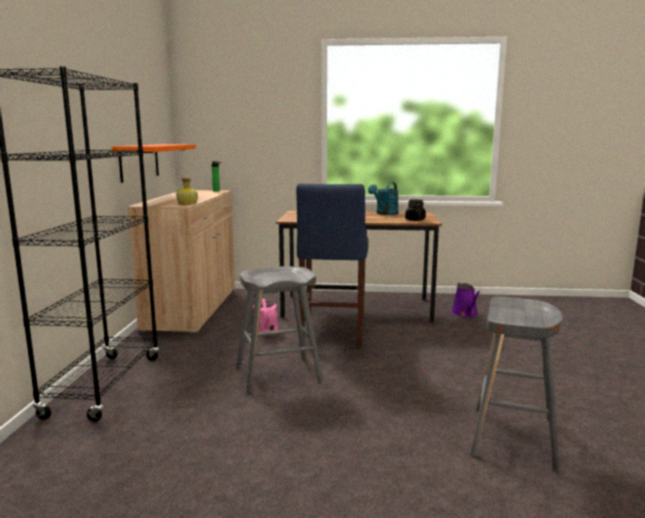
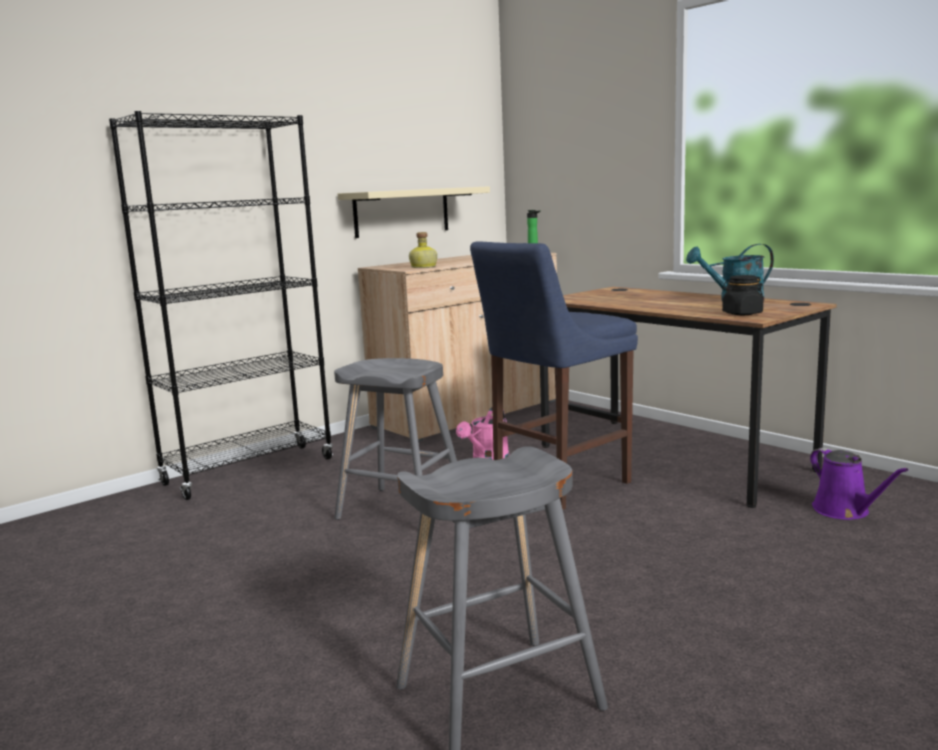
camera: 45 degrees right, 0 degrees up
(139, 162) = (402, 212): orange shelf -> beige shelf
(465, 313) = (844, 511): purple watering can -> purple watering can turned 60 degrees counterclockwise

